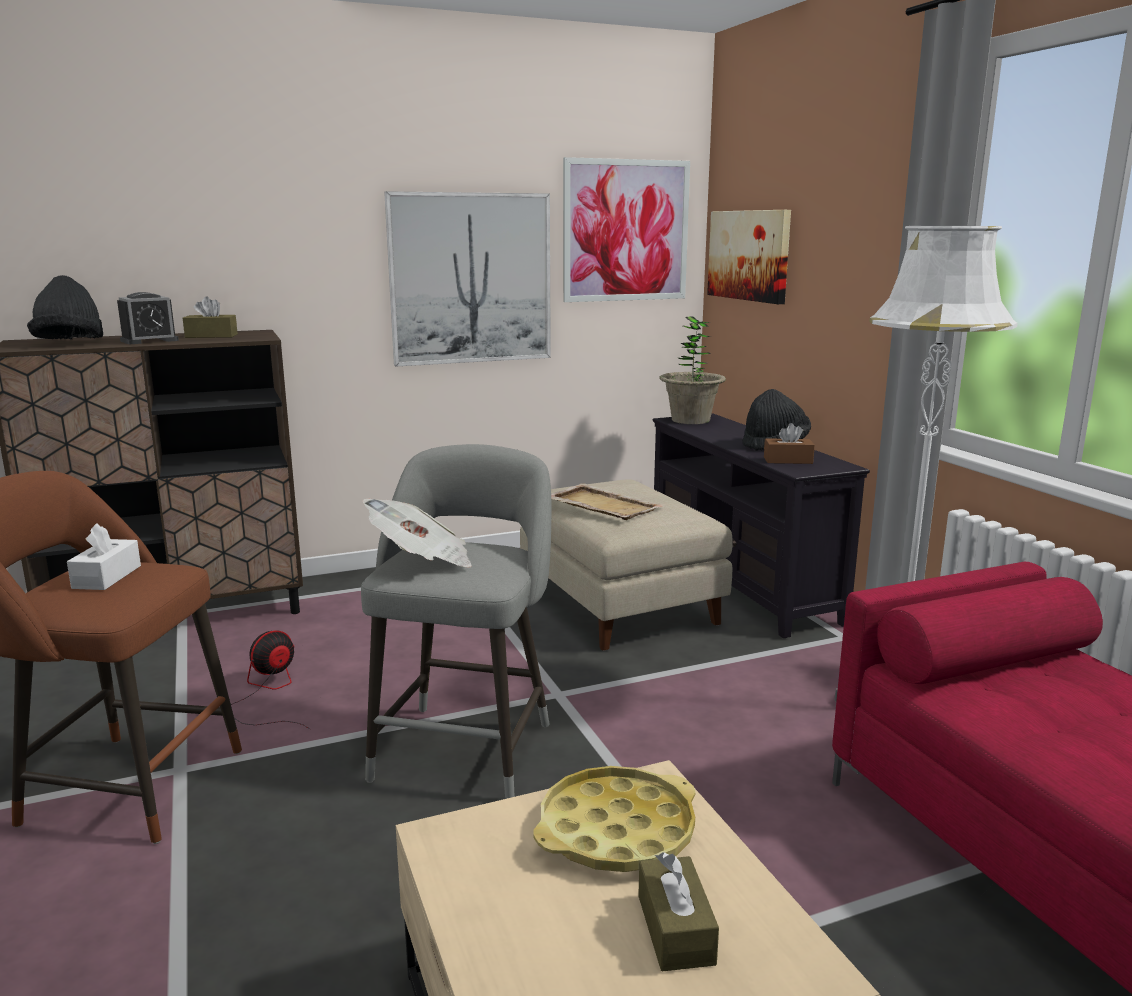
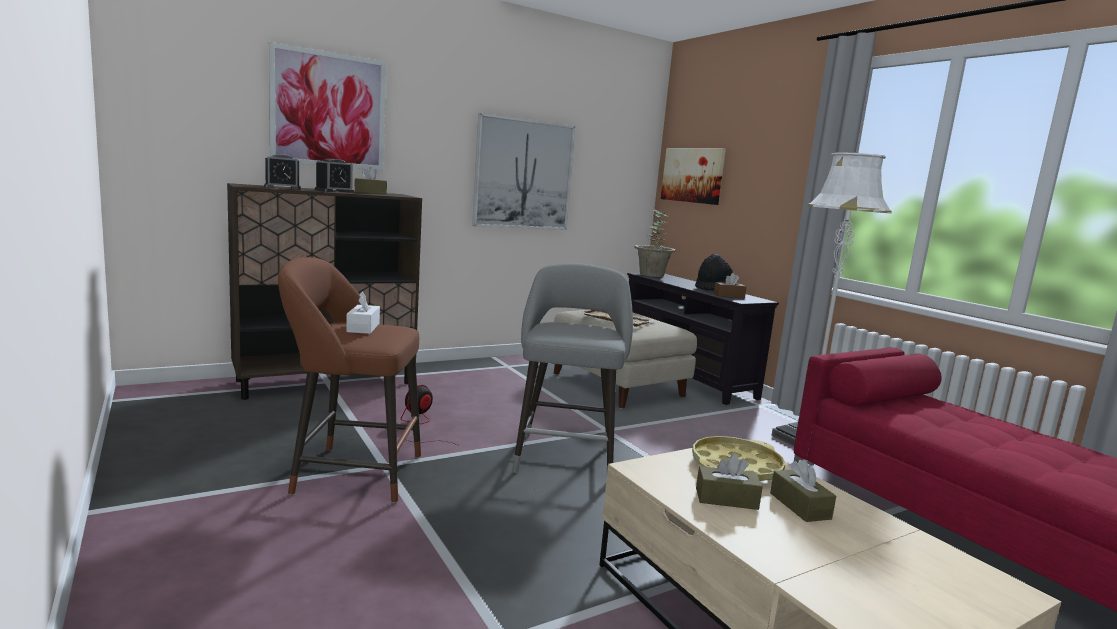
camera: 10 degrees left, 5 degrees down
(70, 343) = (282, 188): black hat -> alarm clock
(422, 560) = (557, 329): newspaper -> none
(548, 911) = (726, 499): none -> brown tissue box
(626, 231) = (615, 155): picture -> picture (329, 110)

